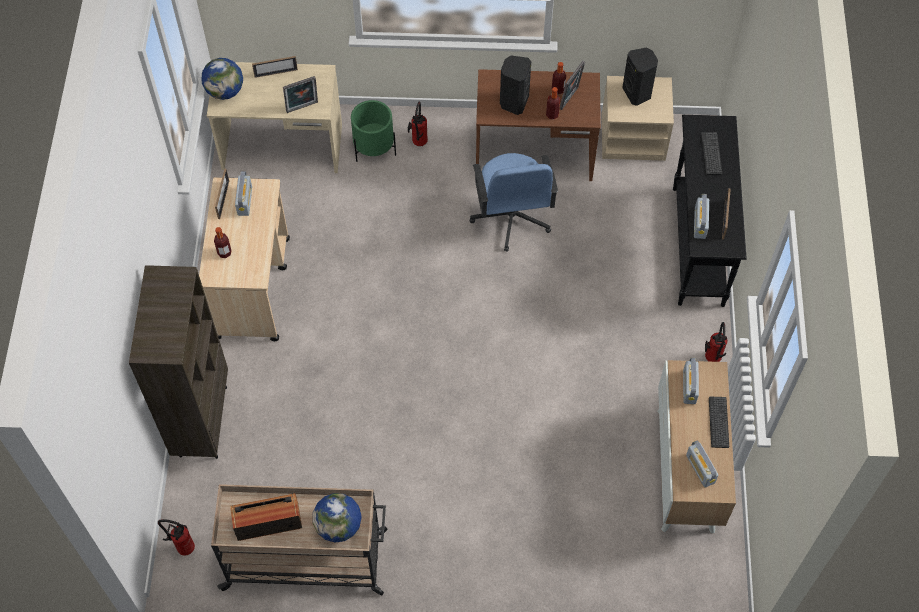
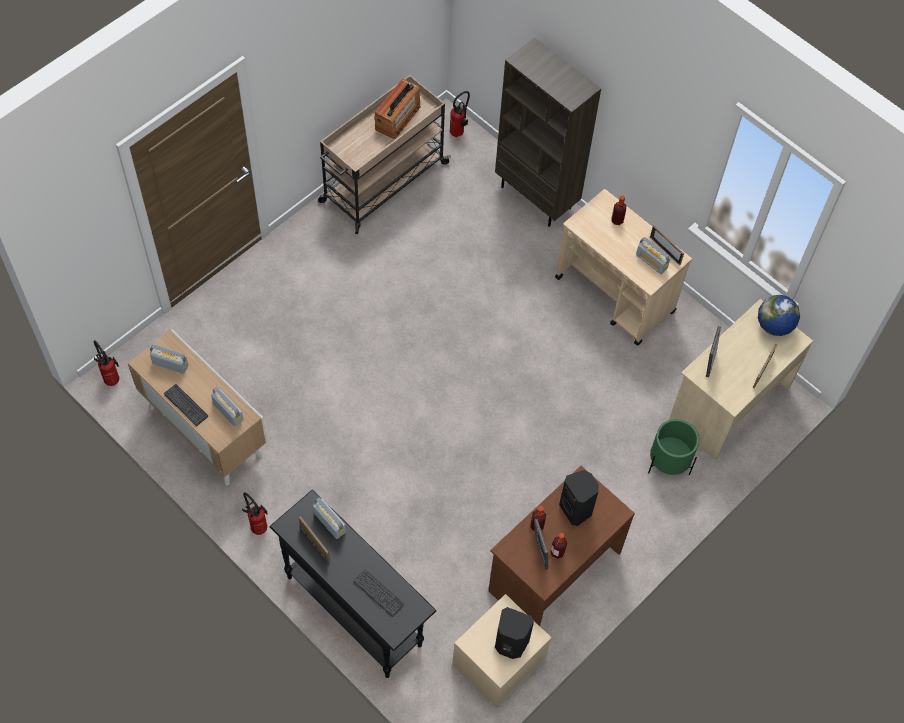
camera: 130 degrees right, 0 degrees up
(338, 526) = (356, 147): globe -> none
(418, 144) = (644, 497): fire extinguisher -> fire extinguisher (111, 378)
(511, 218) = (511, 502): blue office chair -> none

